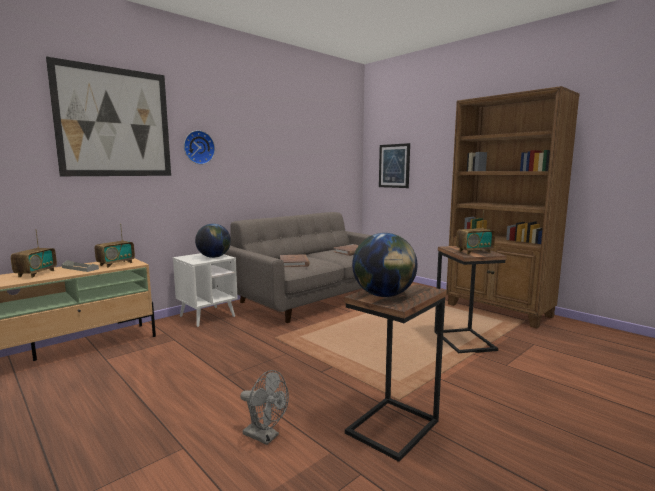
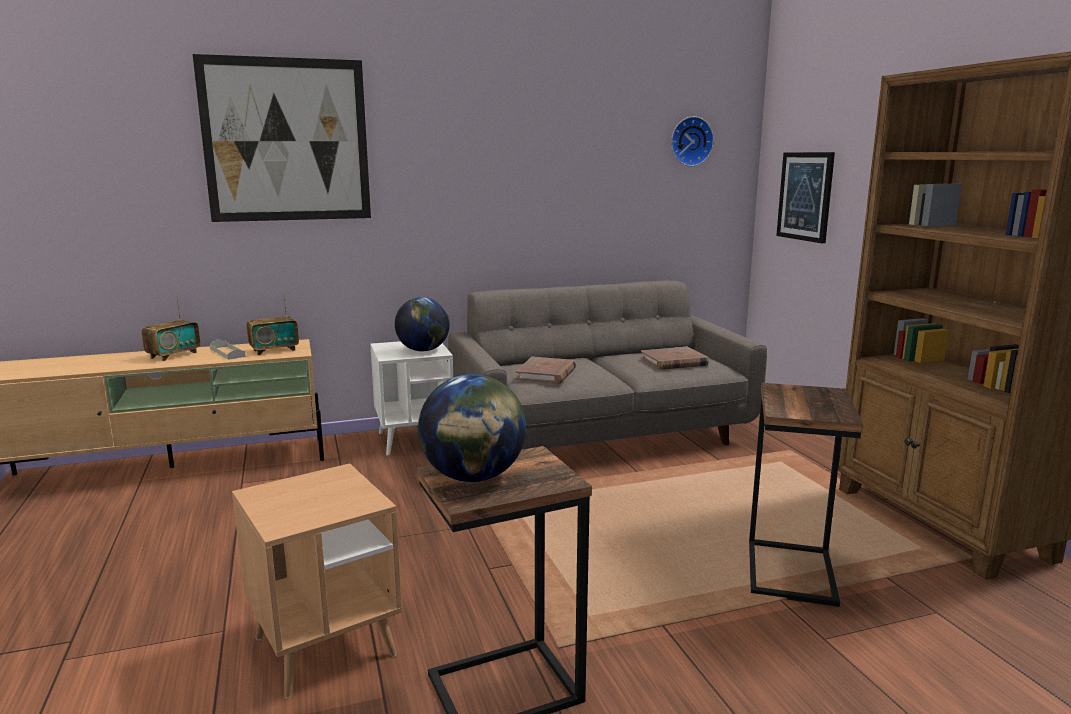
camera: 25 degrees right, 5 degrees up
(198, 147) = (417, 171): wall clock -> wall clock (690, 141)
(265, 436) = (325, 646): grey fan -> brown side table
(474, 252) = (809, 406): radio -> none

